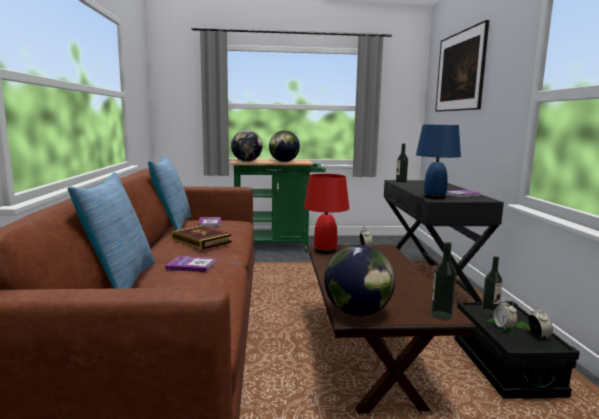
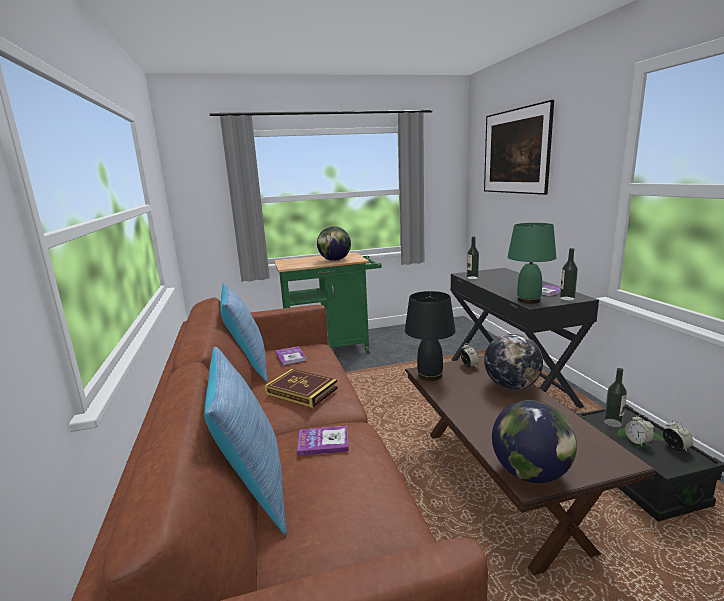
camera: 10 degrees left, 5 degrees up
(246, 161) = (295, 265): globe -> globe (511, 386)
(325, 250) = (430, 375): red table lamp -> black table lamp
(434, 197) = (528, 300): blue table lamp -> green table lamp
(441, 315) = (614, 461): bottle -> bottle (567, 298)

